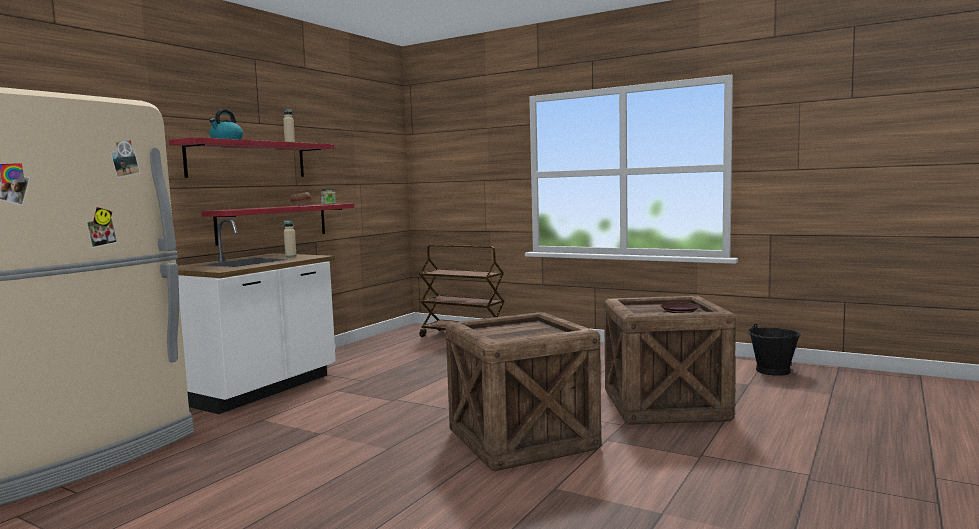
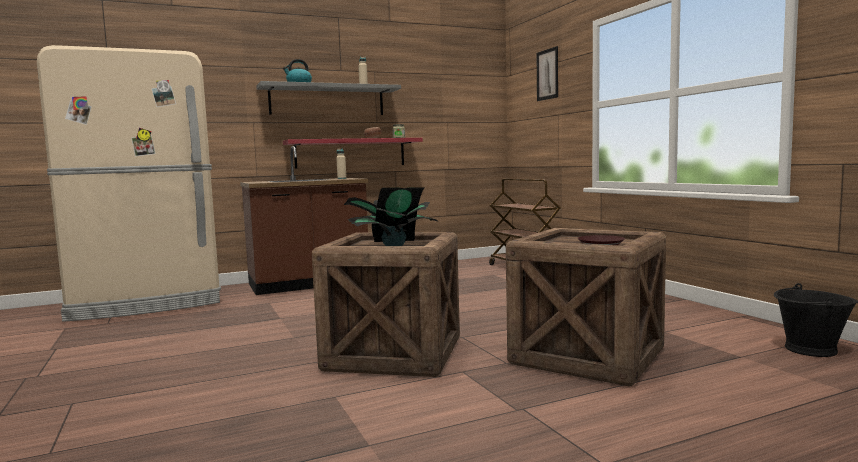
camera: 35 degrees right, 0 degrees up
(248, 160) = (327, 100): red shelf -> grey shelf
(259, 389) = (308, 284): white counter -> brown counter
(469, 139) = (547, 74): none -> picture
(525, 332) = (392, 245): none -> potted plant

